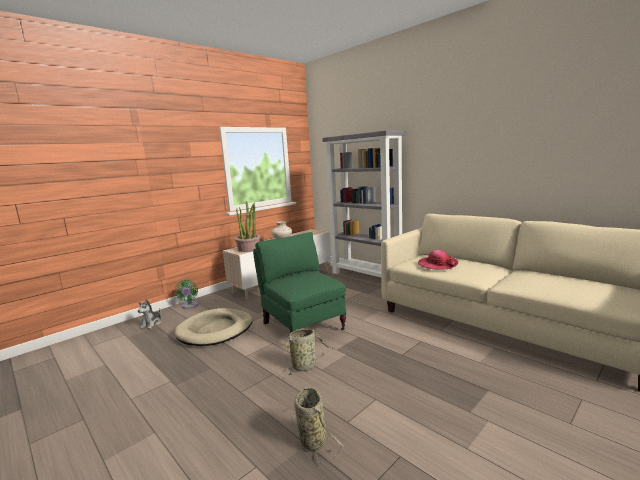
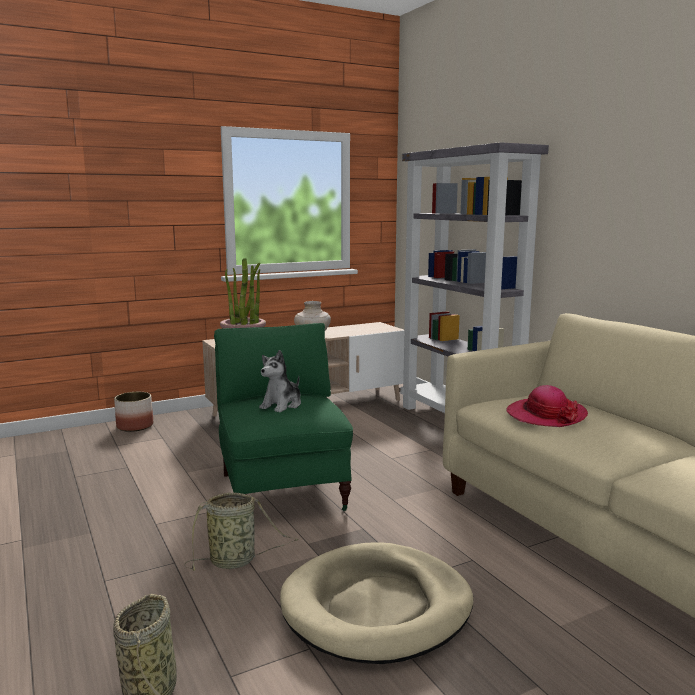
camera: 15 degrees right, 0 degrees up
(152, 324) = (62, 445): plush toy -> plush toy (282, 405)
(189, 306) = (135, 426): green fan -> planter
(215, 330) = (143, 472): beige dog bed -> beige dog bed (377, 607)

